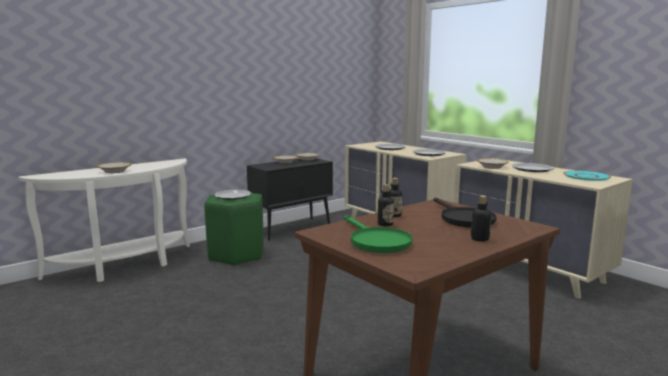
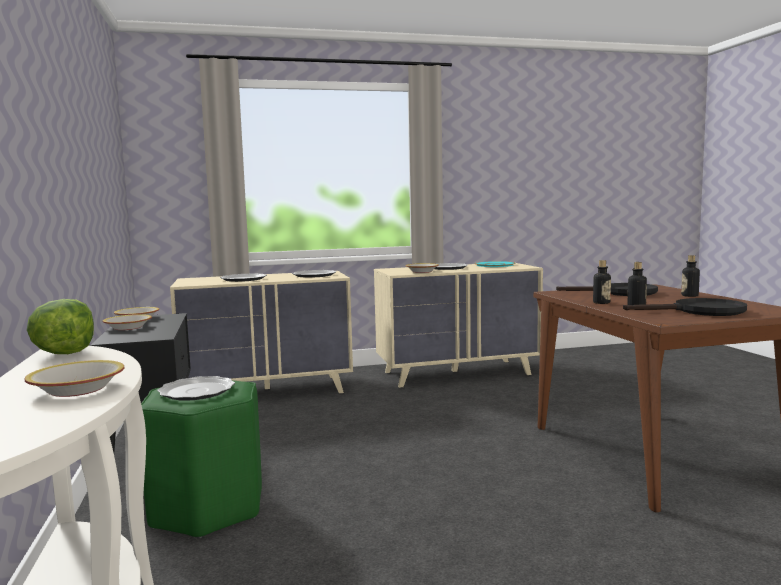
camera: 65 degrees left, 5 degrees down
(170, 162) = (64, 353): none -> lettuce
(376, 241) = (700, 311): green frying pan -> black frying pan

